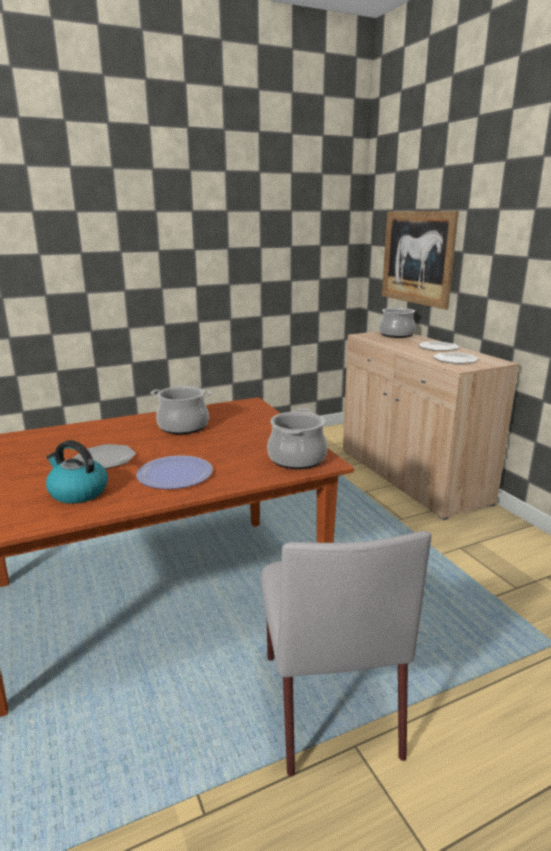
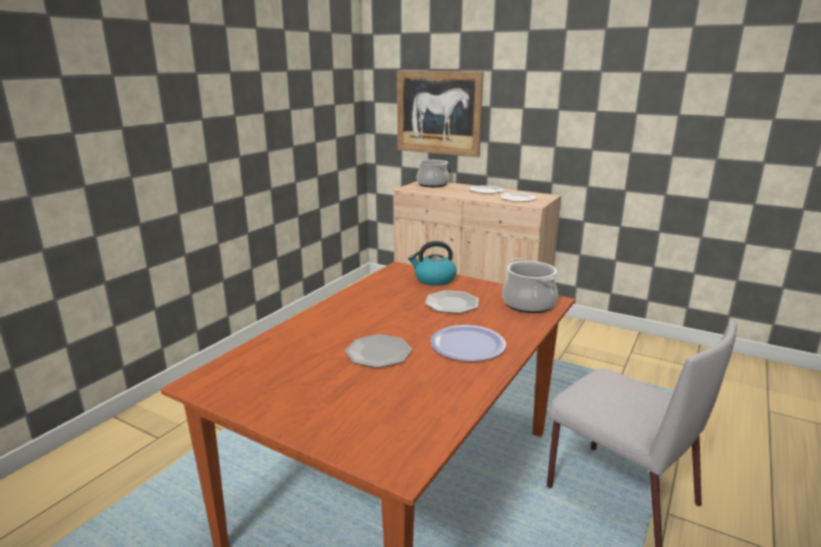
camera: 35 degrees left, 0 degrees up
(77, 492) = (421, 389): kettle -> kettle (434, 279)
(183, 427) = (386, 304): cooking pot -> none
(231, 440) = (451, 303): none -> plate

